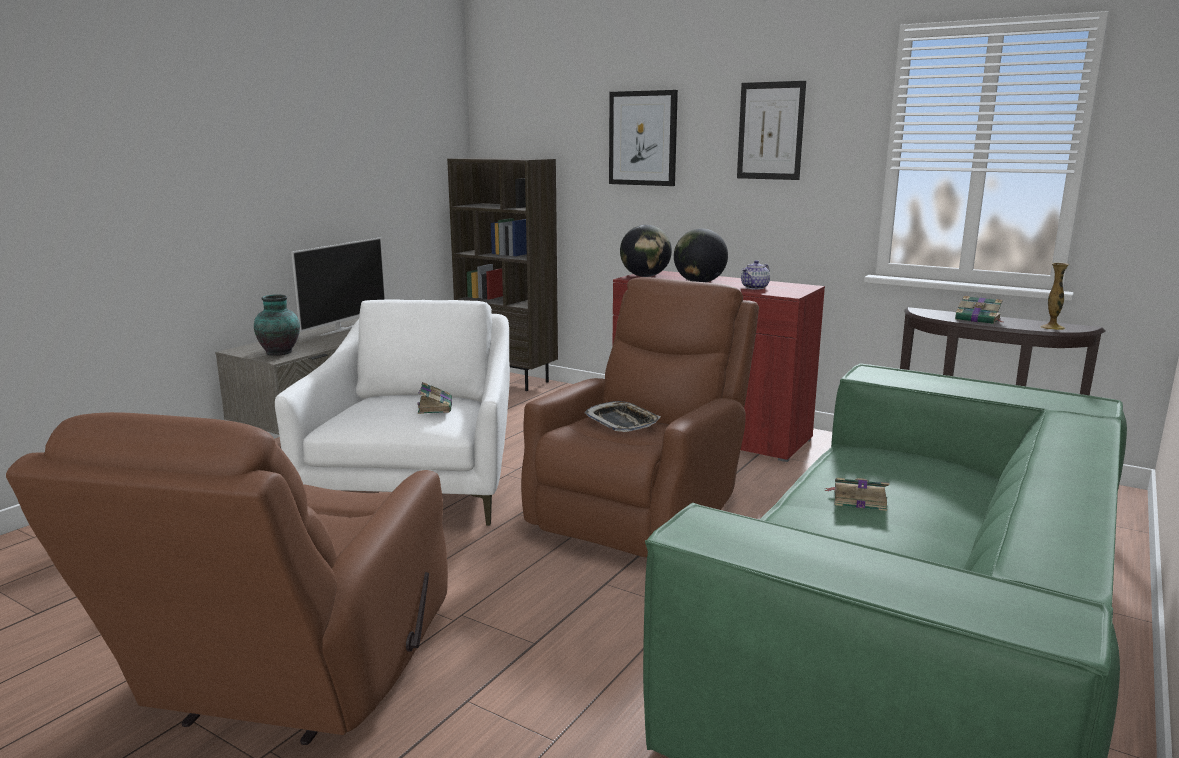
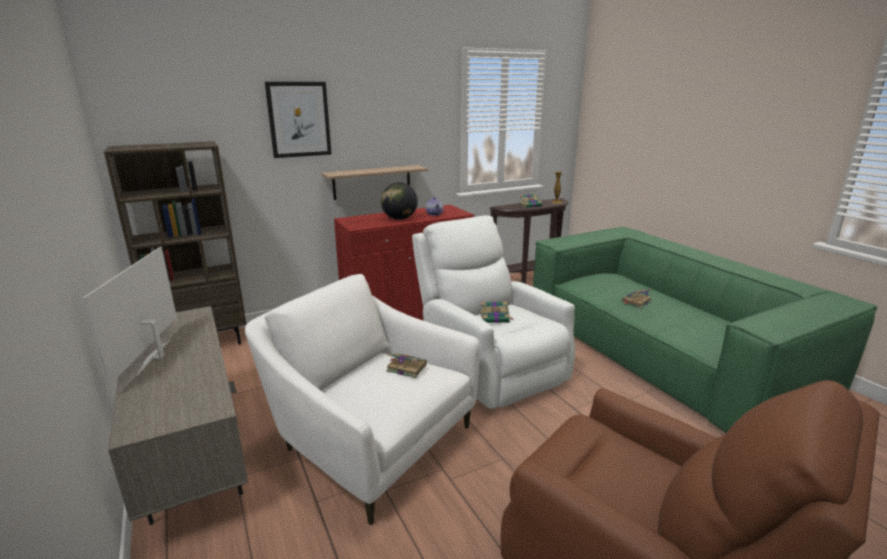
camera: 60 degrees left, 5 degrees up
(280, 352) = (192, 404): vase -> none
(342, 329) = (155, 357): television -> television turned 150 degrees counterclockwise
(622, 422) = (495, 318): tray -> book
(642, 507) = (488, 366): brown armchair -> white armchair
(645, 276) = (357, 223): globe -> none
(726, 232) = (372, 182): none -> shelf
(770, 131) = (395, 111): picture -> none

